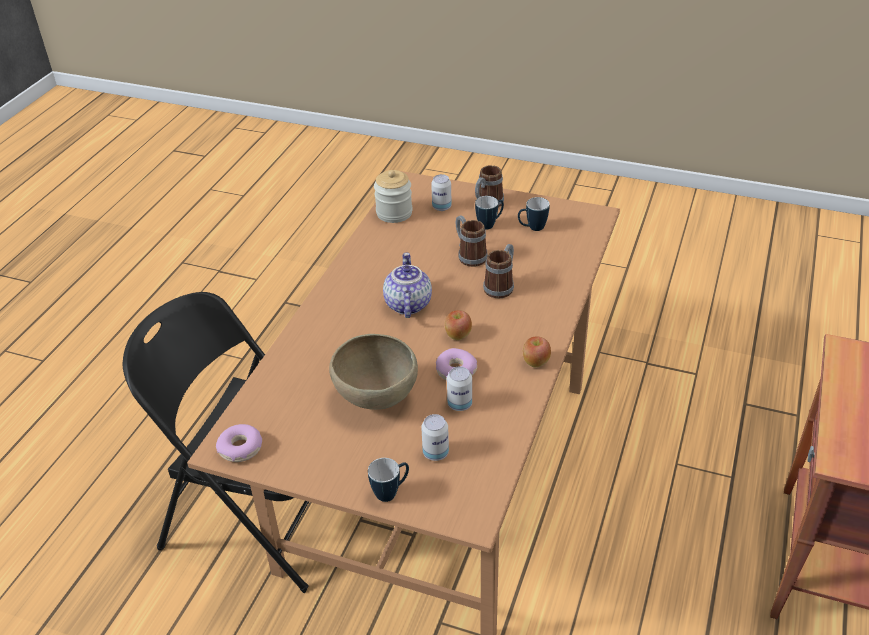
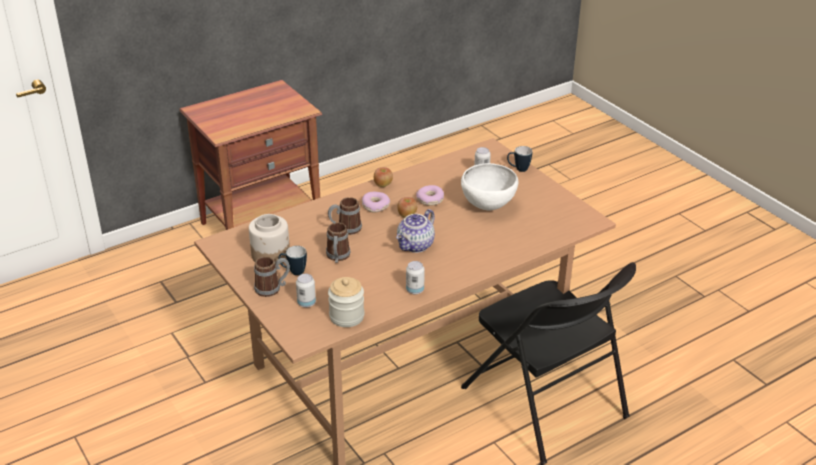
camera: 145 degrees left, 5 degrees down
(241, 448) = (581, 216): donut -> donut (375, 206)
(376, 399) = (488, 206): brown bowl -> white bowl
(459, 404) = (446, 185): can -> can (415, 290)
(532, 228) = (271, 255): mug -> jar

